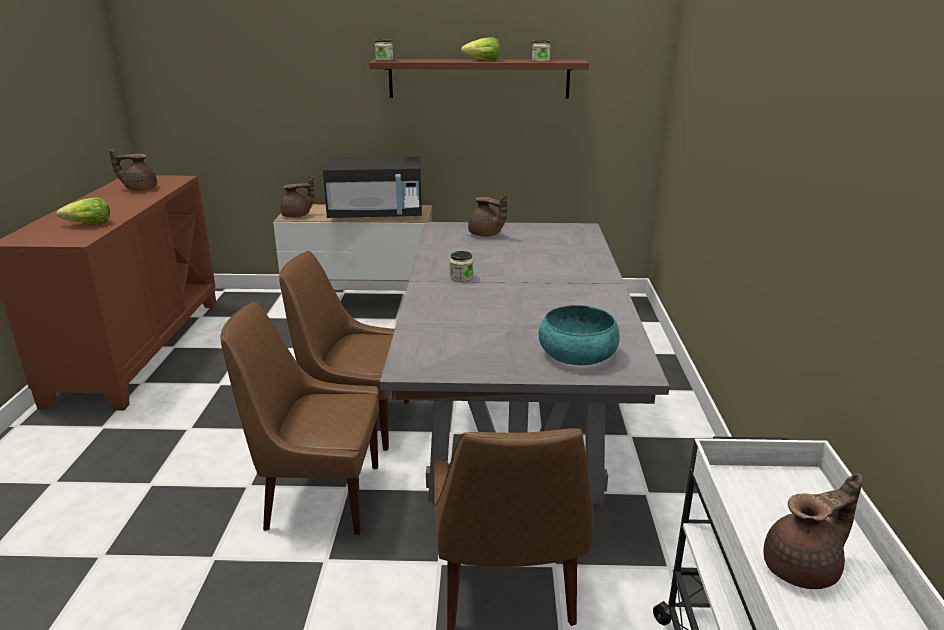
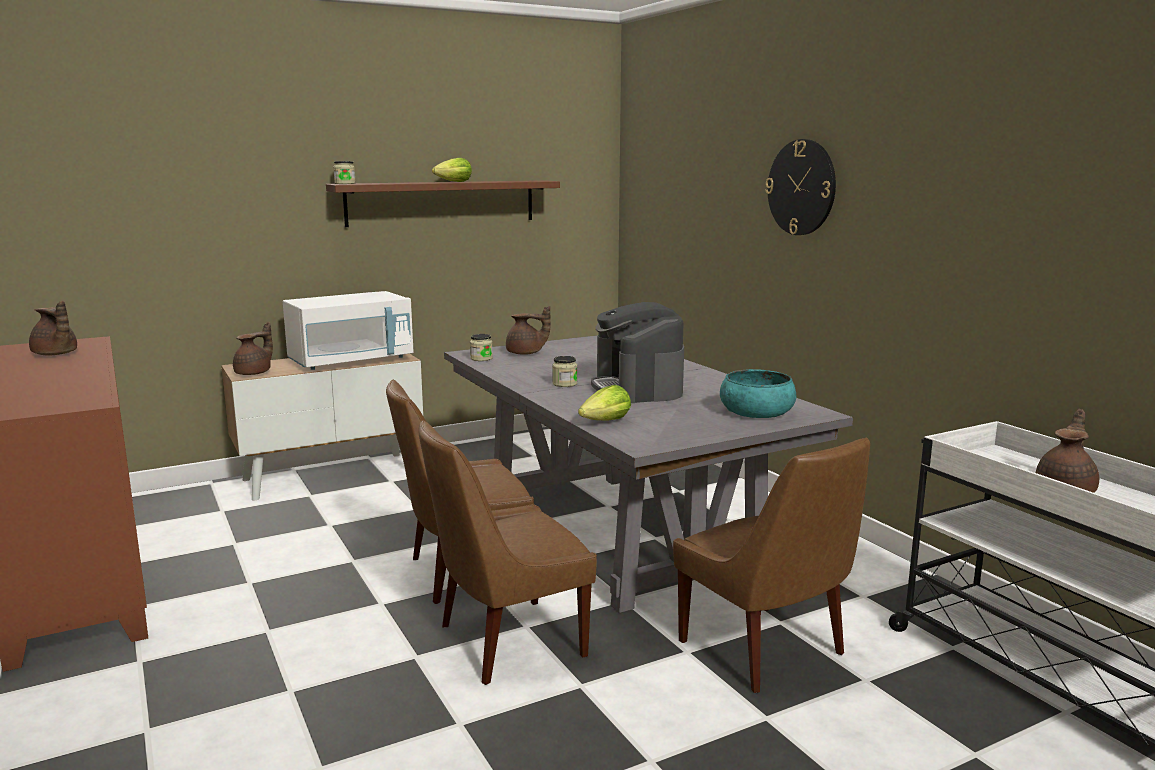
camera: 30 degrees left, 10 degrees down
(88, 224) = (67, 389): lettuce -> lettuce (606, 422)
(140, 189) = (55, 354): brown teapot -> brown teapot turned 105 degrees counterclockwise
(376, 215) = (351, 361): black microwave -> white microwave
(515, 296) = (638, 388): none -> coffee machine
(540, 61) = (510, 181): jar -> jar (481, 358)
(764, 98) = (801, 187): none -> wall clock

